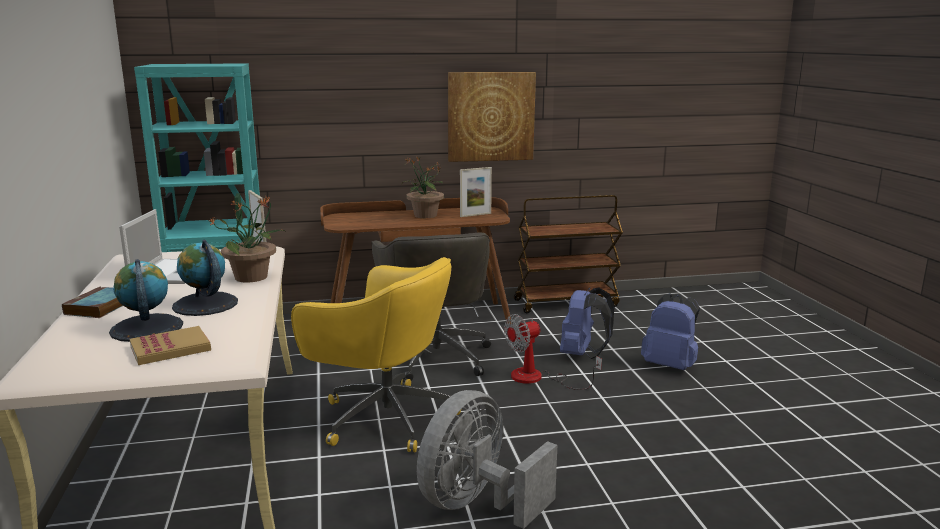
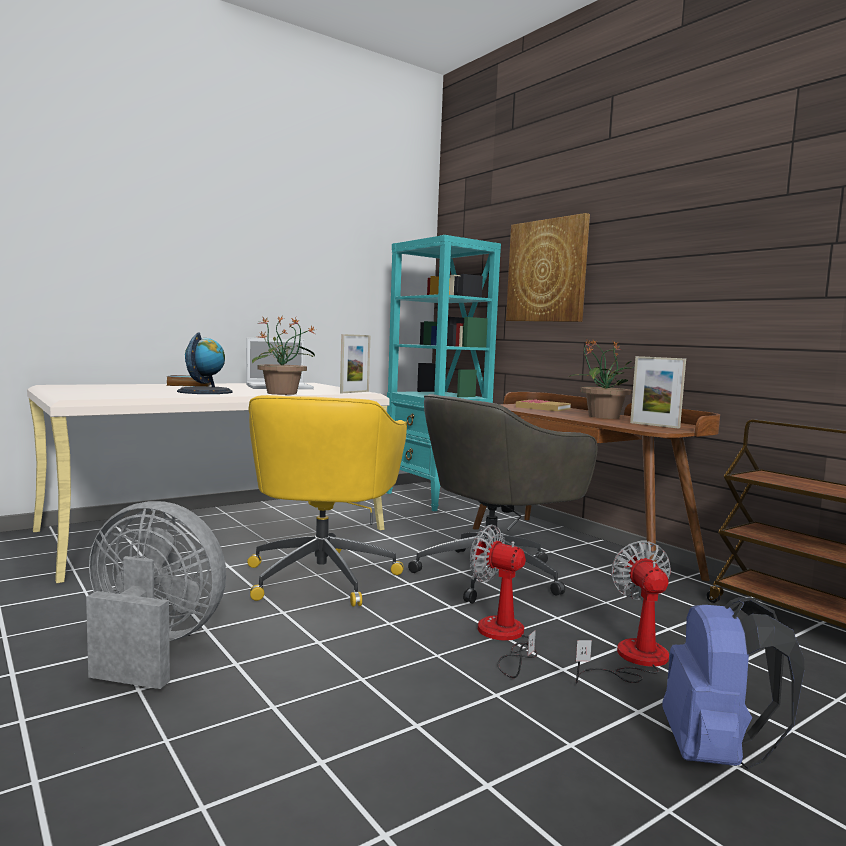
camera: 65 degrees right, 10 degrees down
(146, 328) = (146, 389): globe -> none
(170, 348) = (102, 392): book -> book (543, 408)
(490, 116) = (736, 294): picture -> picture (547, 271)
(582, 354) = (632, 660): blue backpack -> fan

